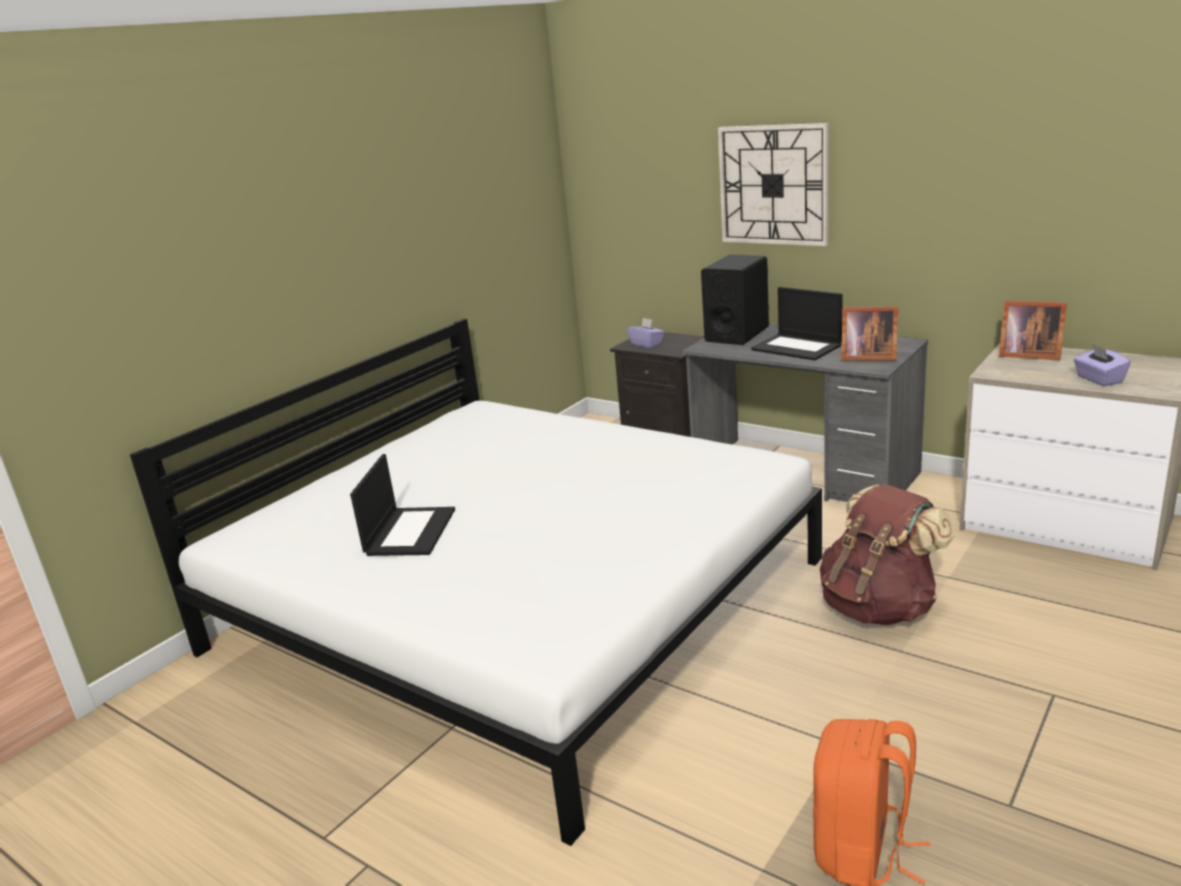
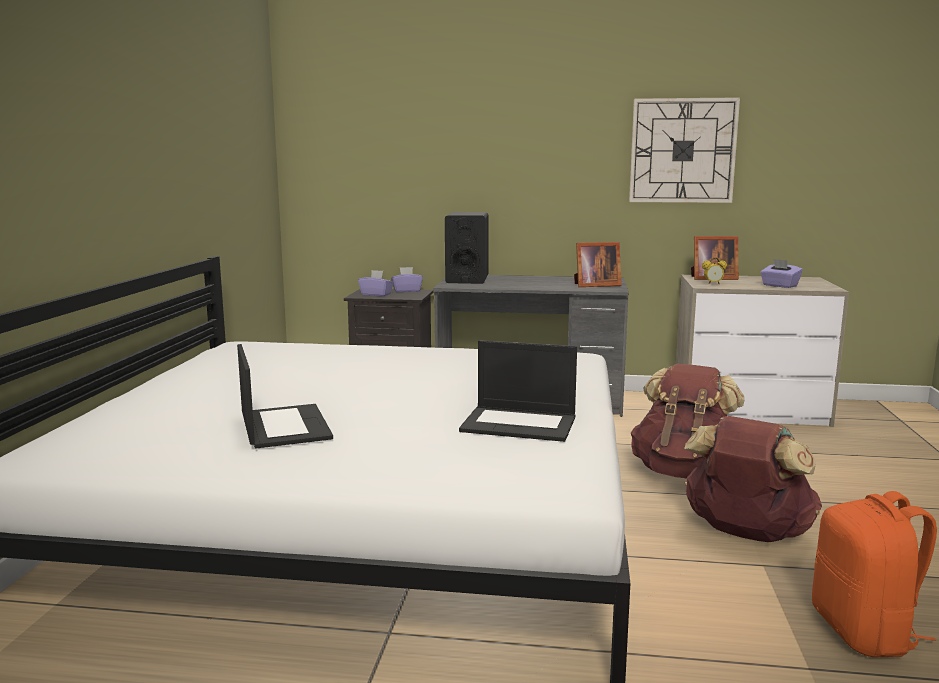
camera: 30 degrees left, 10 degrees down
(684, 338) = (406, 290): none -> purple tissue box
(773, 185) = (491, 153): wall clock -> wall clock (682, 151)
(798, 347) = (531, 283): laptop -> laptop (520, 424)
(864, 703) = (745, 534): none -> brown backpack
(1010, 368) = (713, 284): none -> alarm clock

